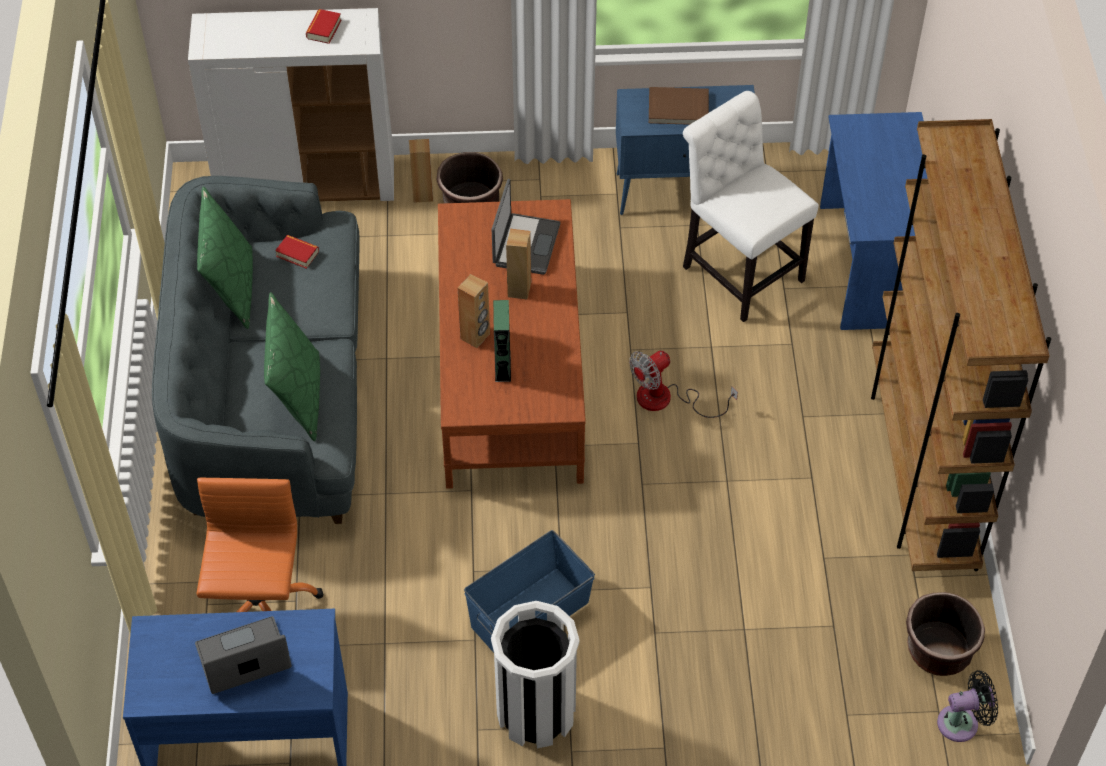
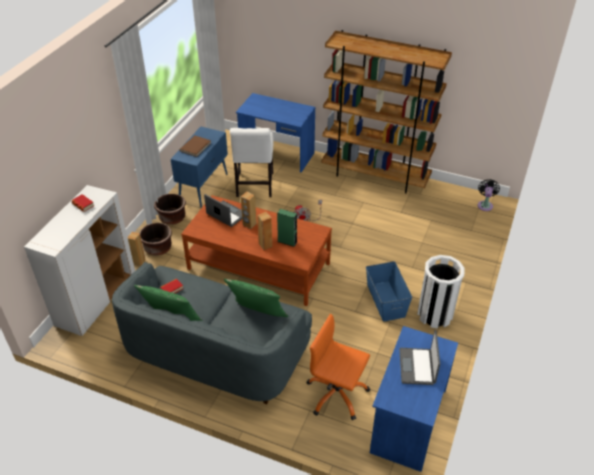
camera: 65 degrees left, 10 degrees down
(738, 270) = (254, 186): white chair -> white chair turned 75 degrees counterclockwise
(938, 650) = (453, 199): brown planter -> brown planter (172, 218)

